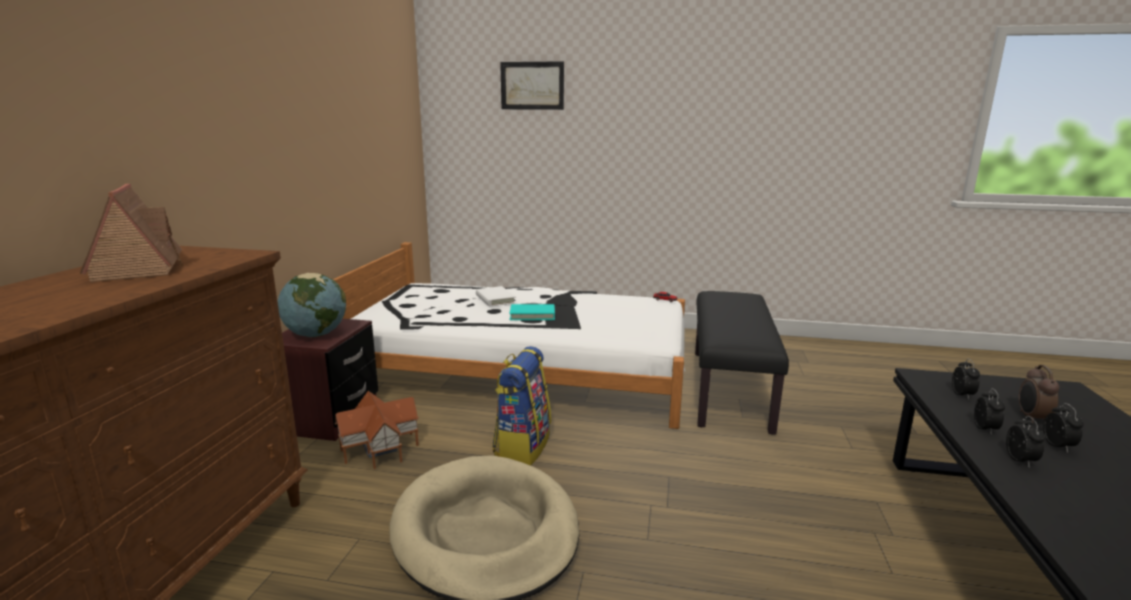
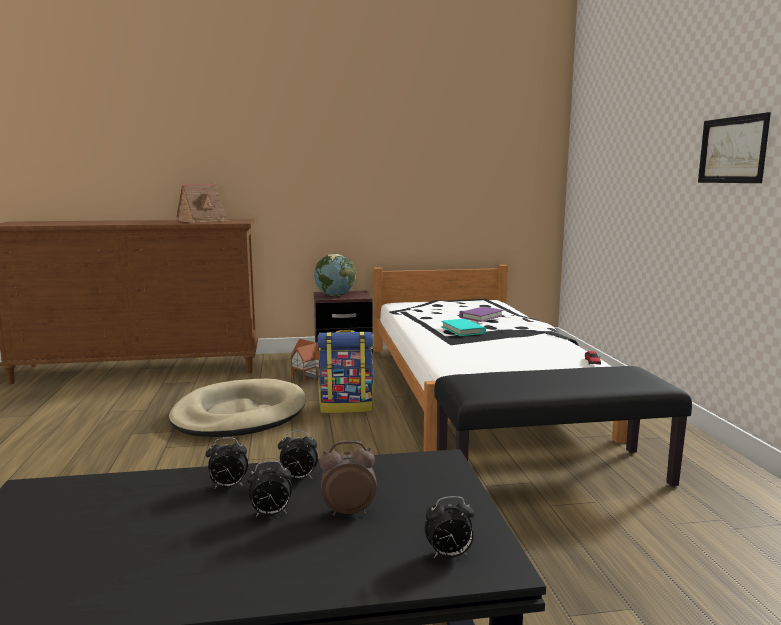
camera: 70 degrees right, 5 degrees down
(495, 299) = (481, 316): white book -> purple book
(532, 85) = (624, 117): picture -> picture (732, 150)
(962, 395) = (394, 478): alarm clock -> alarm clock (449, 555)

